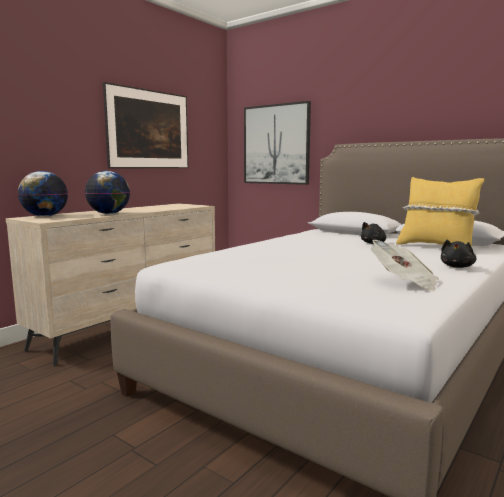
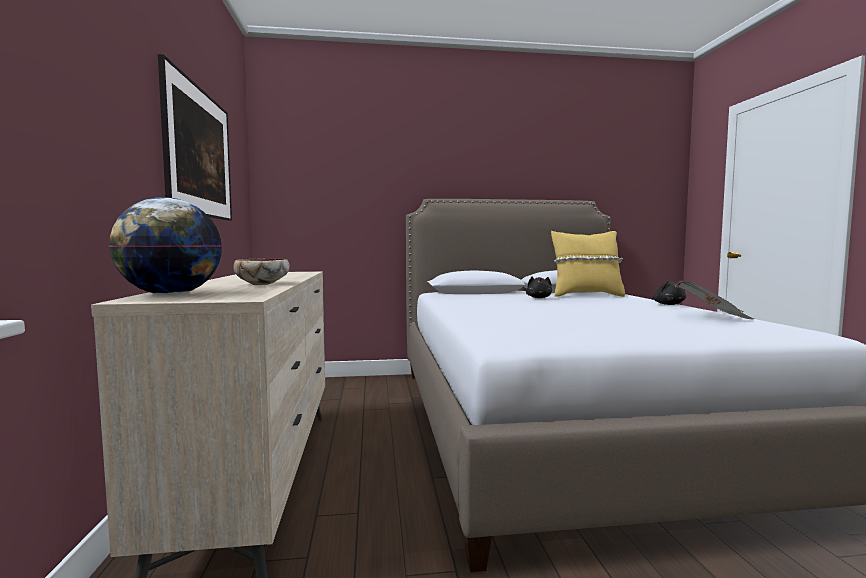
camera: 45 degrees left, 5 degrees down
(109, 213) = (263, 284): globe -> bowl
(276, 144) = (335, 196): picture -> none

